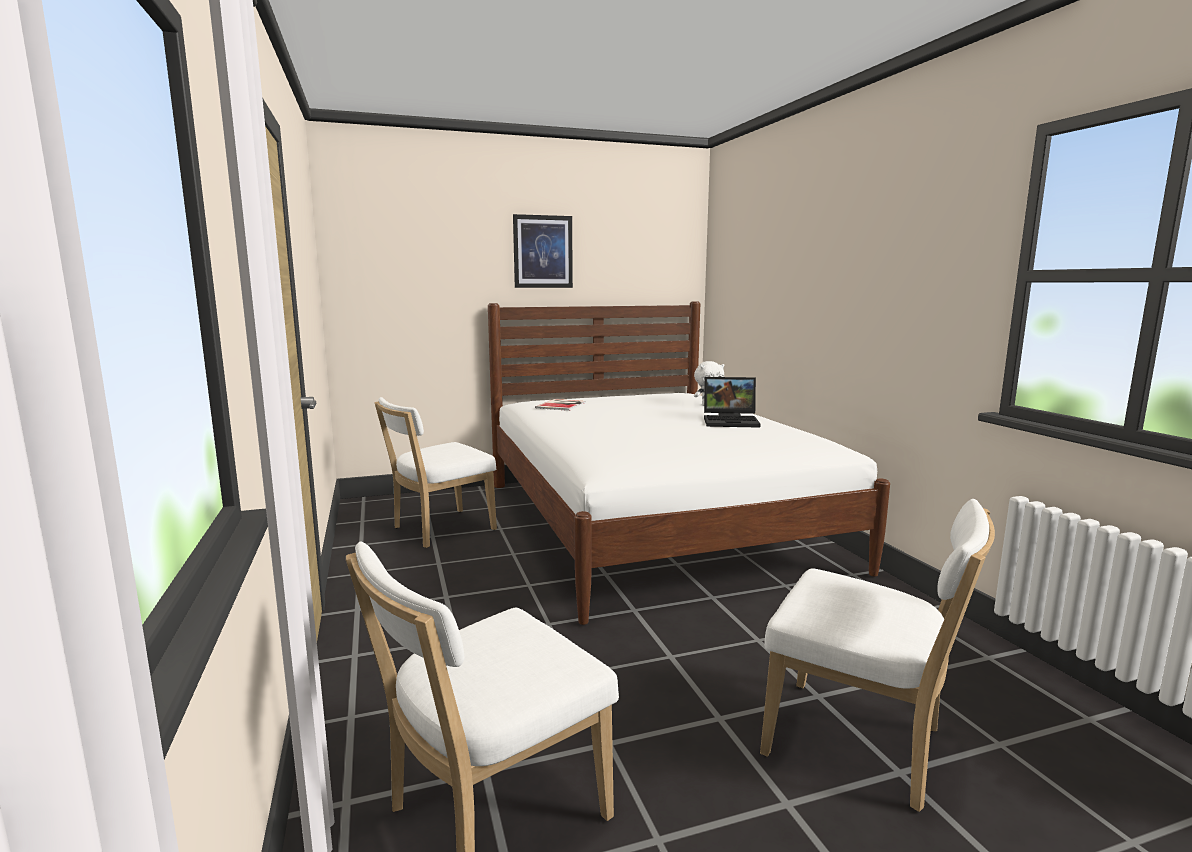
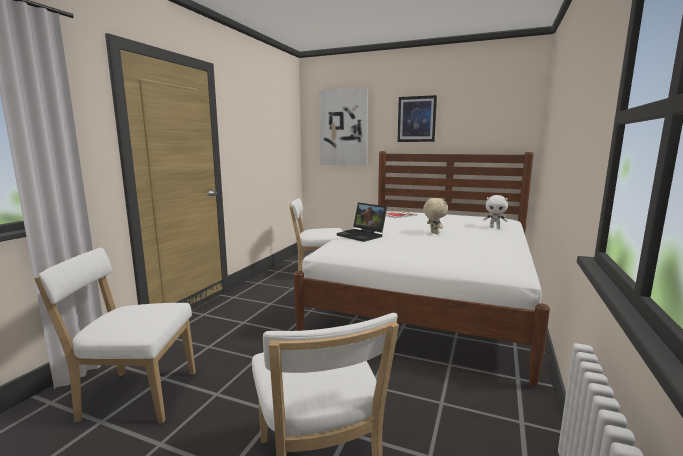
camera: 40 degrees right, 0 degrees up
(414, 262) = (343, 128): none -> picture
(673, 422) = (434, 233): none -> beige plush toy
(732, 421) = (475, 239): laptop -> laptop (363, 235)

